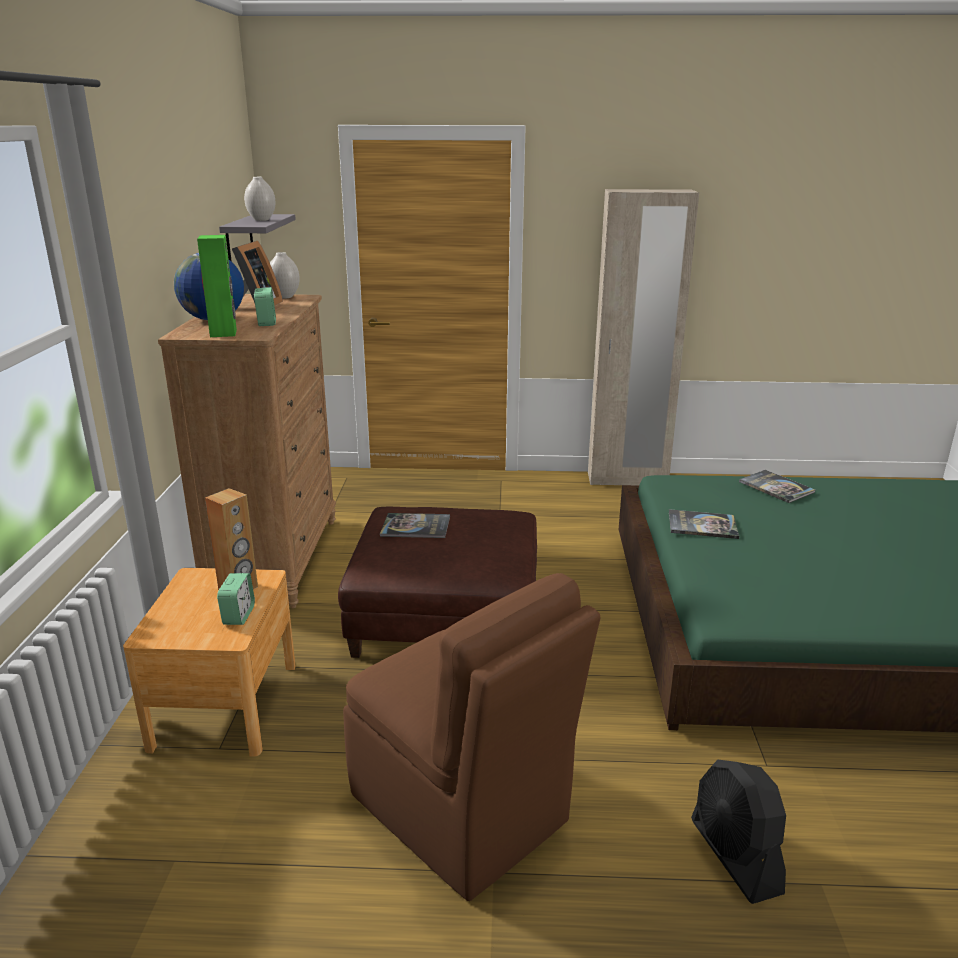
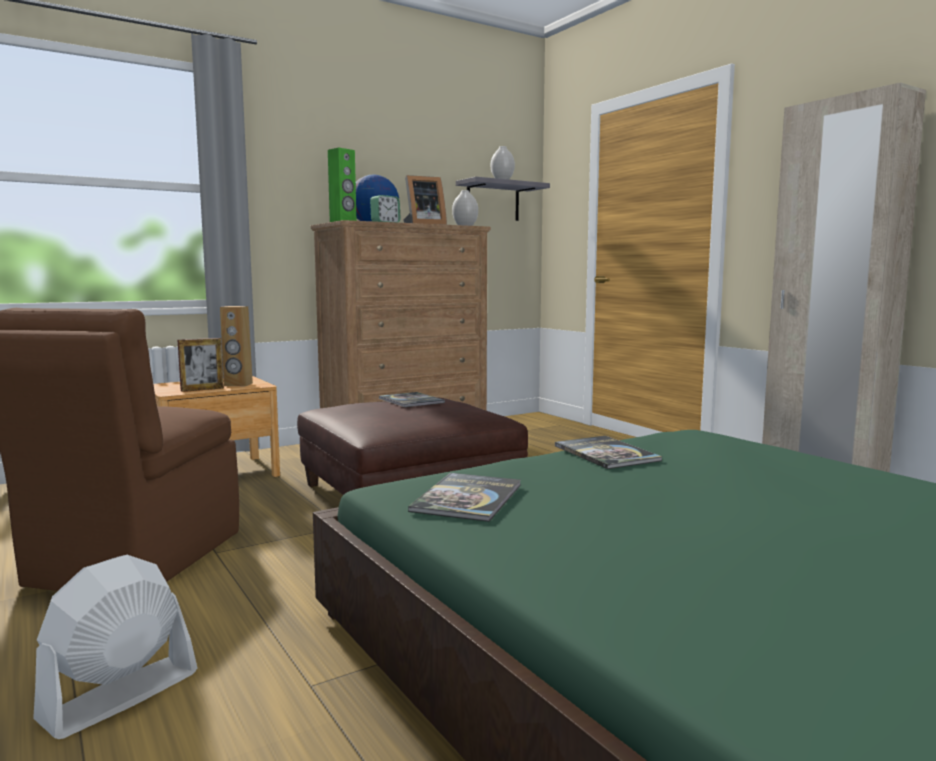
camera: 55 degrees right, 15 degrees down
(238, 615) = (202, 389): alarm clock -> picture frame
(735, 856) = (119, 695): black fan -> white fan
(776, 487) = (812, 464): book -> book (467, 498)

